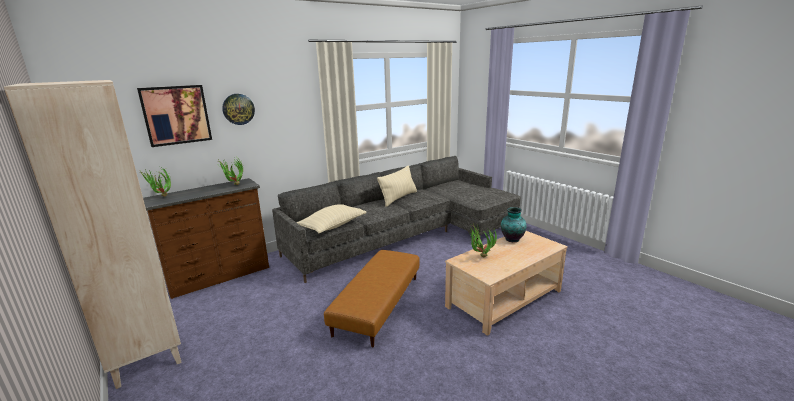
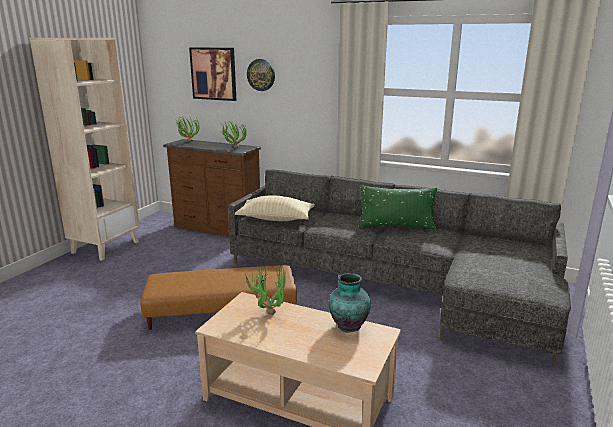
camera: 60 degrees right, 0 degrees up
(398, 198) = (396, 227): beige pillow -> green pillow

